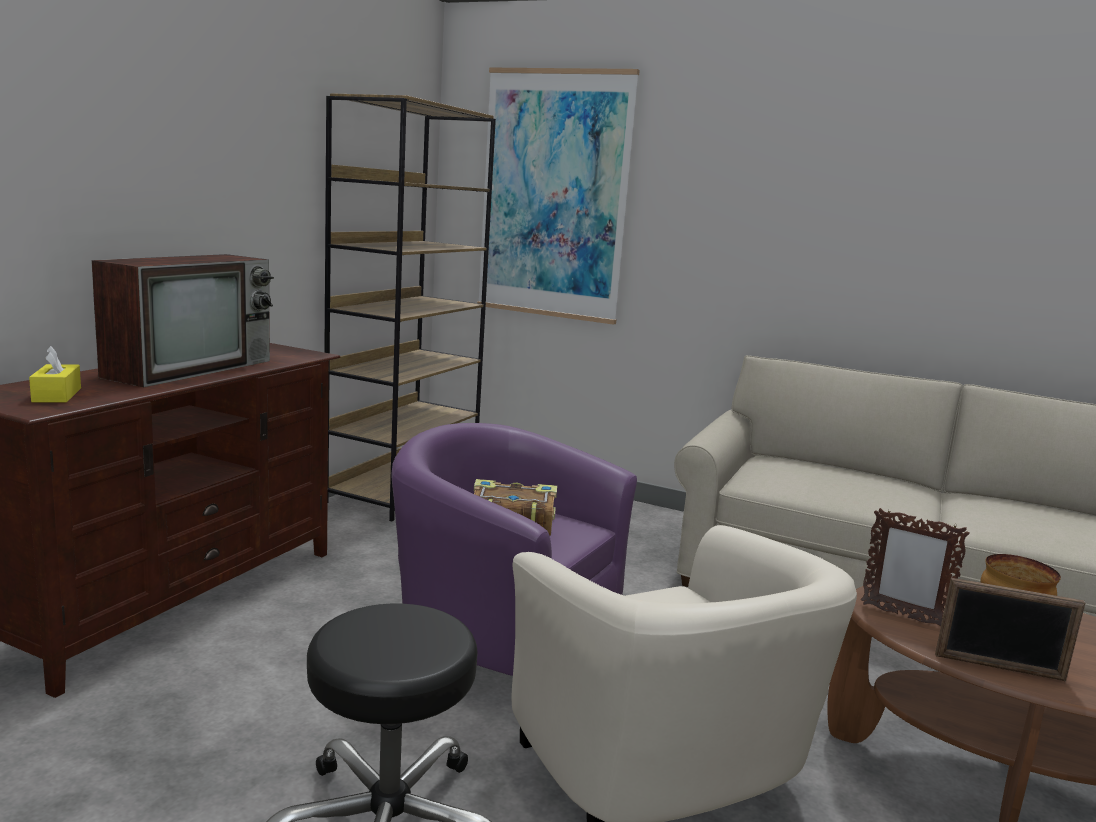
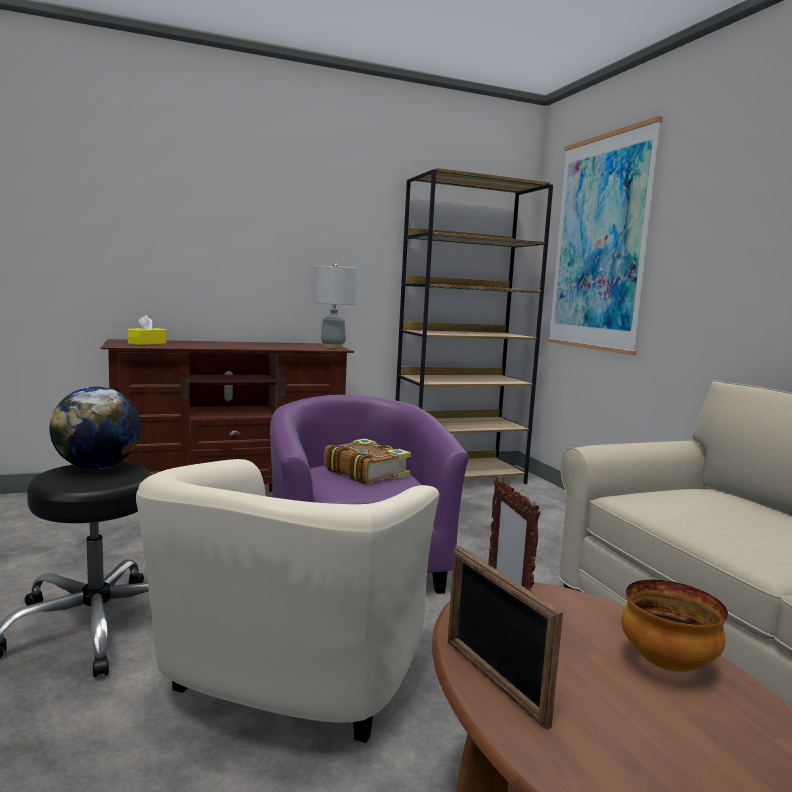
camera: 45 degrees right, 5 degrees down
(192, 368) = (247, 345): television -> none
(303, 353) = (332, 348): none -> grey table lamp
(365, 625) = (97, 467): none -> globe

